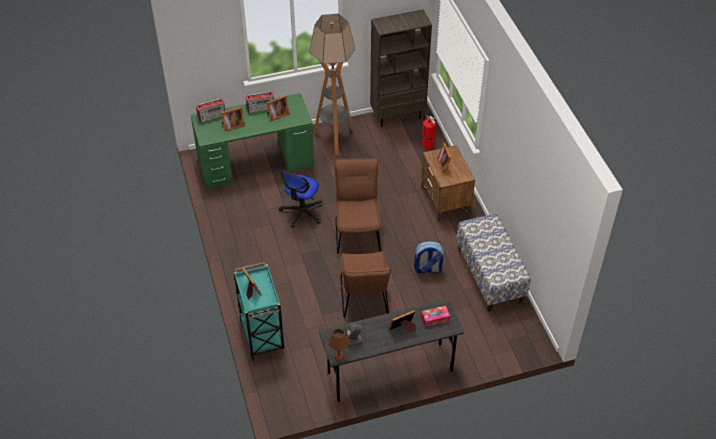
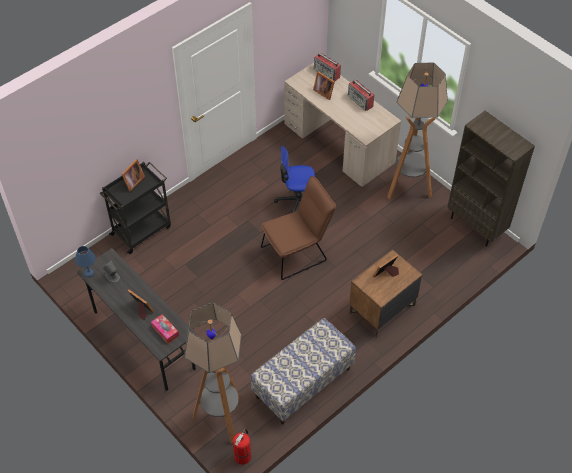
camera: 65 degrees right, 5 degrees up
(256, 162) = (338, 143): green desk -> beige desk
(262, 335) = (142, 230): turquoise cart -> black cart
(277, 115) = (358, 116): picture frame -> none
(338, 356) = (88, 273): brown table lamp -> blue table lamp
(364, 301) = (216, 290): brown chair -> none
(427, 144) = (452, 265): fire extinguisher -> fire extinguisher (243, 455)
(427, 269) = (282, 326): backpack -> none
(498, 341) = (221, 418): none -> floor lamp

